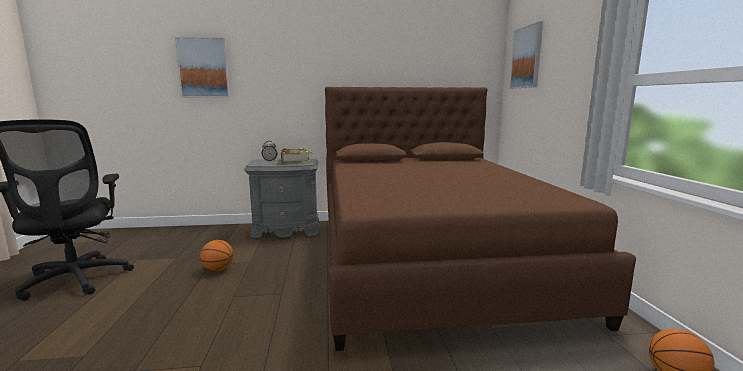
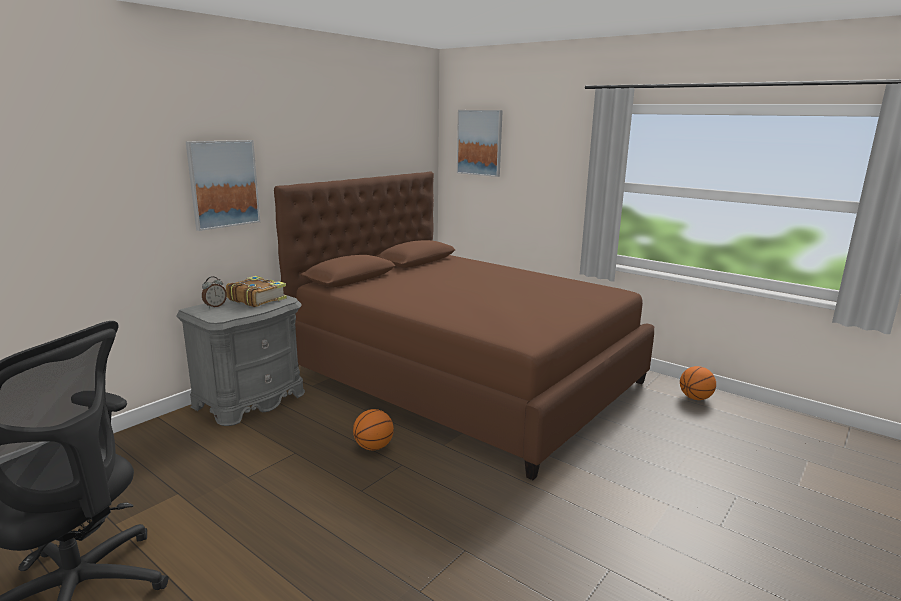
camera: 45 degrees left, 5 degrees up
(203, 68) = (77, 169): picture -> picture (223, 184)
(218, 269) = (275, 477): basketball -> basketball (373, 447)

